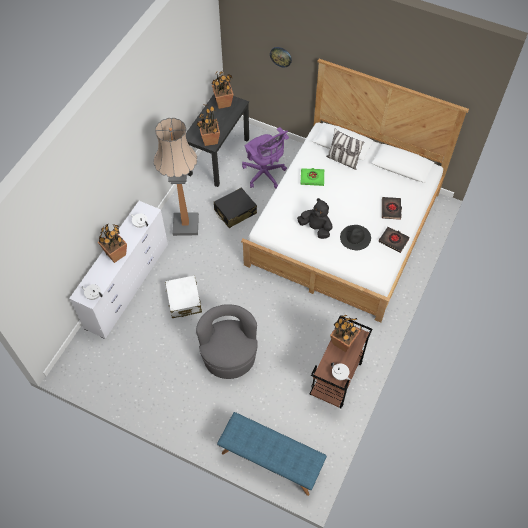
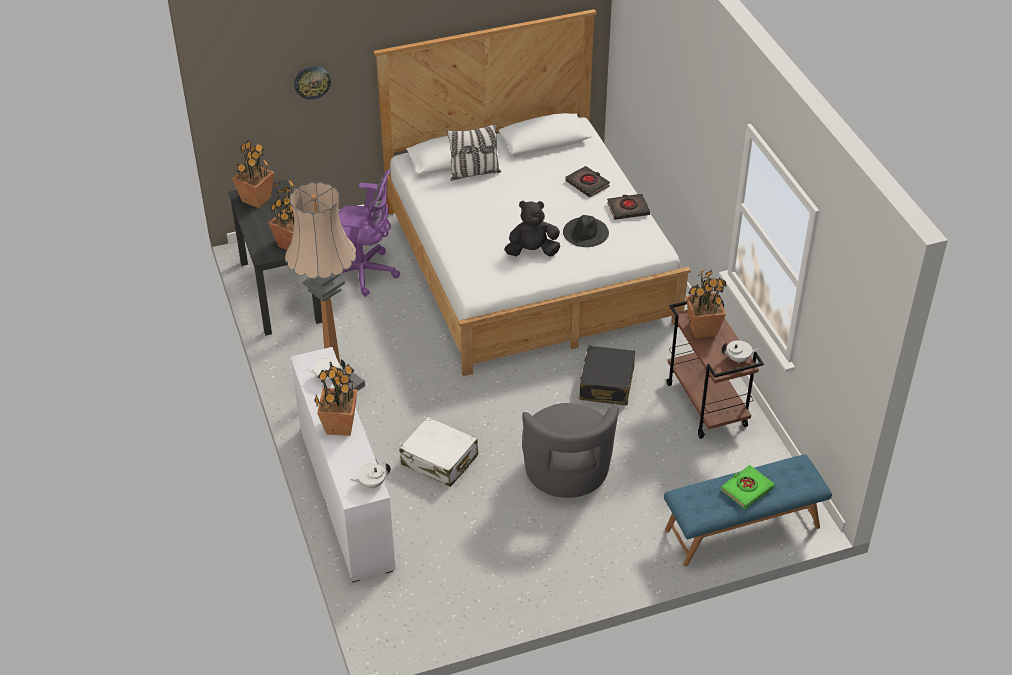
camera: 45 degrees left, 15 degrees down
(229, 356) = (567, 472): grey armchair -> grey armchair turned 135 degrees counterclockwise
(235, 212) = (379, 332): black suitcase -> black suitcase (606, 384)
(312, 178) = (464, 209): green book -> green book (746, 489)

